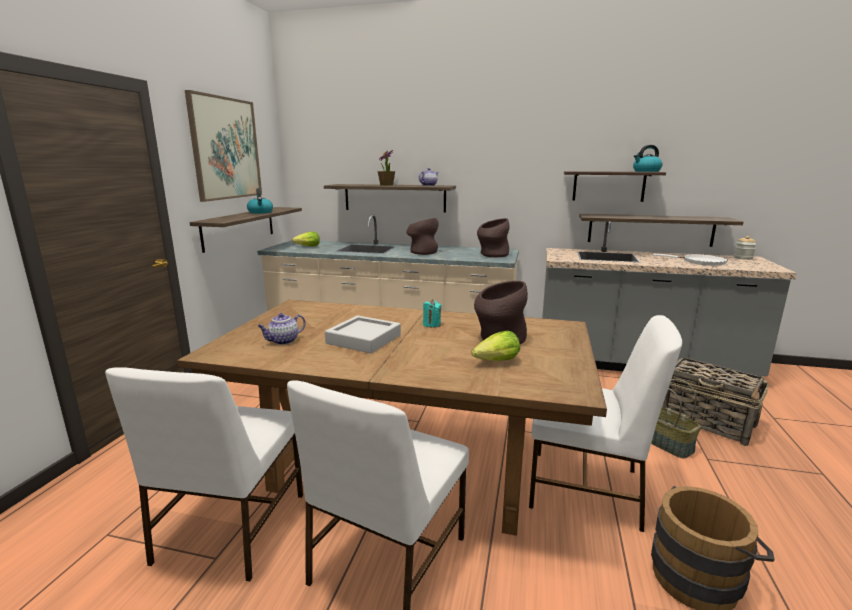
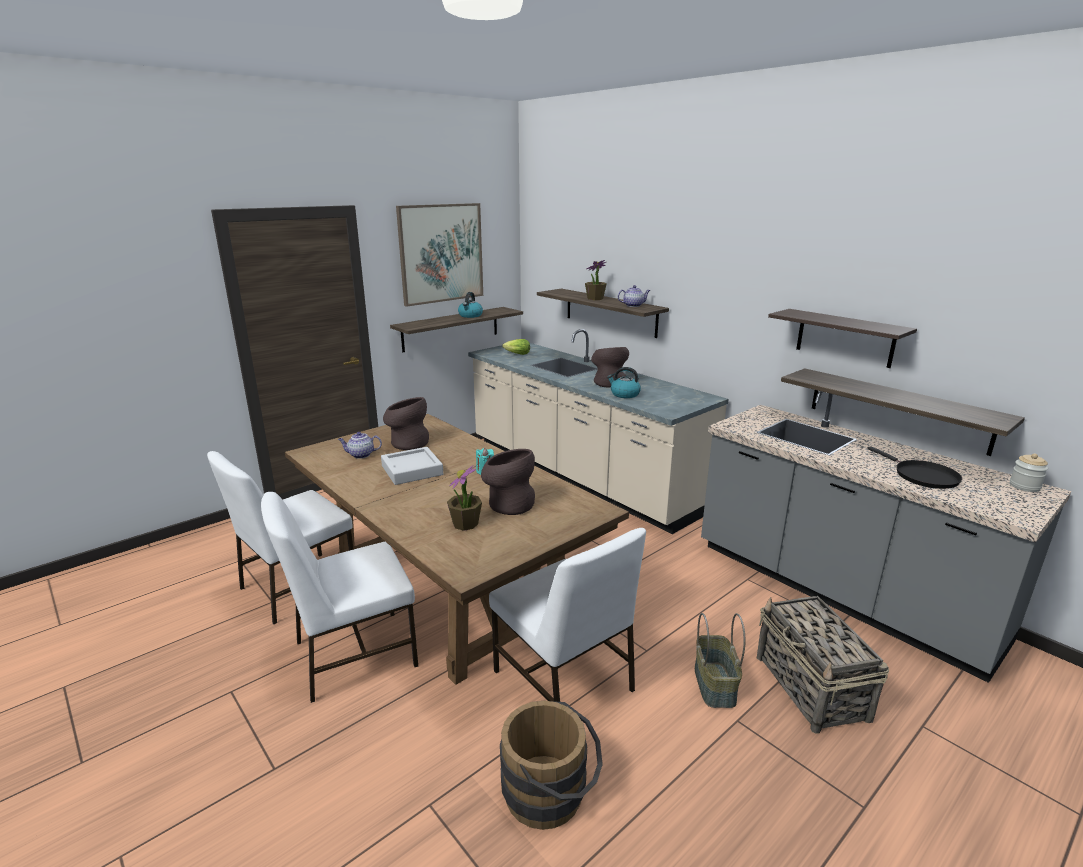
camera: 35 degrees right, 5 degrees up
(492, 255) = (673, 402): brown vase -> brown vase (407, 443)
(497, 361) = (465, 524): lettuce -> potted plant
(646, 171) = (884, 327): kettle -> kettle (624, 394)
(700, 262) = (922, 476): white frying pan -> black frying pan

